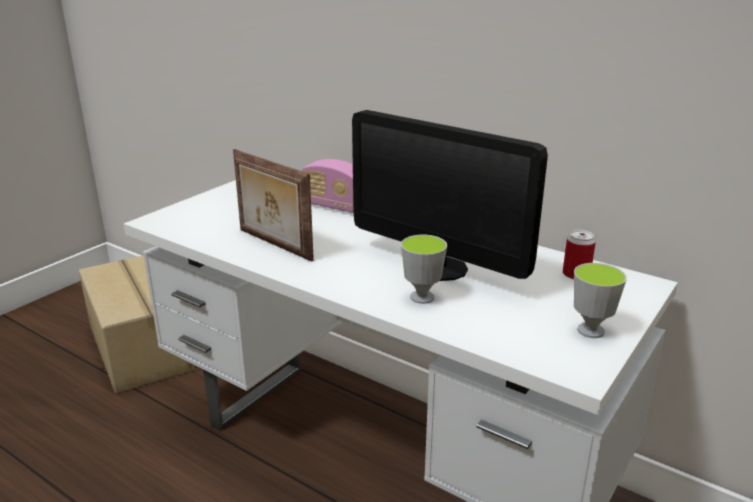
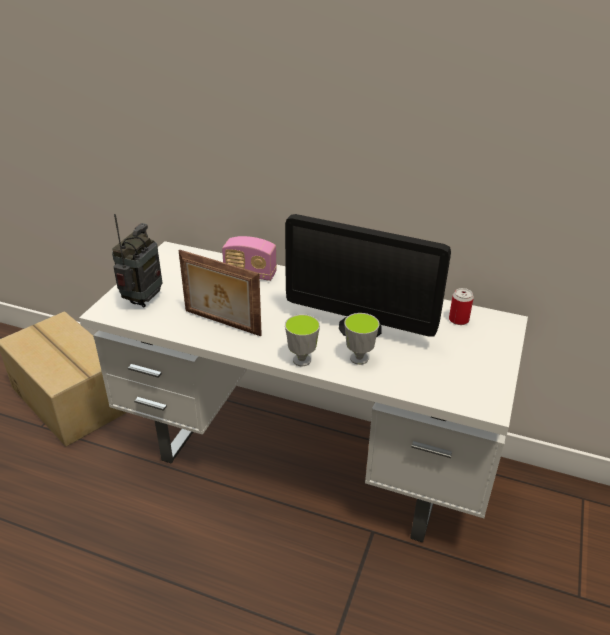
camera: 15 degrees left, 10 degrees up
(201, 216) = (143, 299): none -> radio
(590, 331) = (484, 370): cup -> cup (302, 360)

